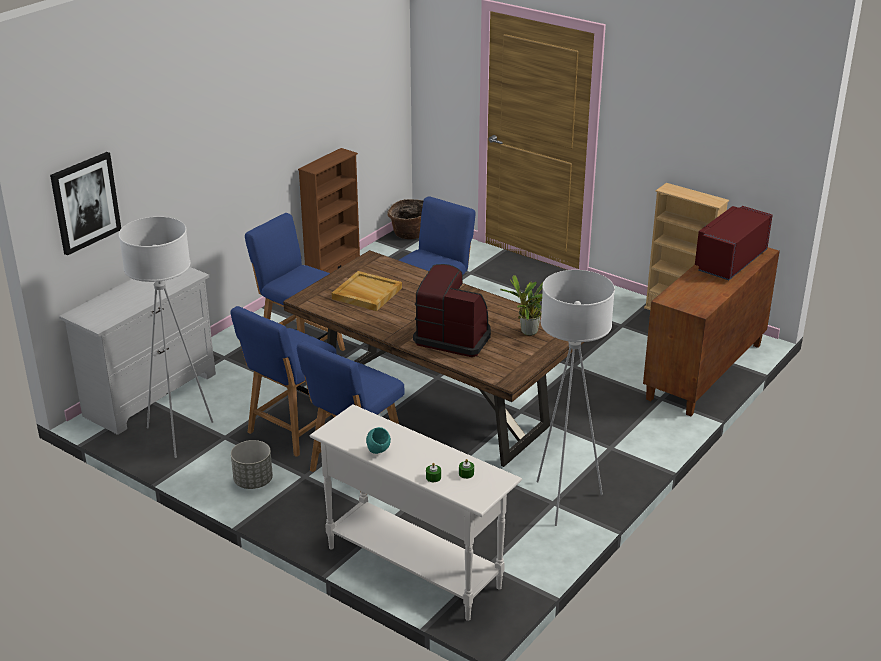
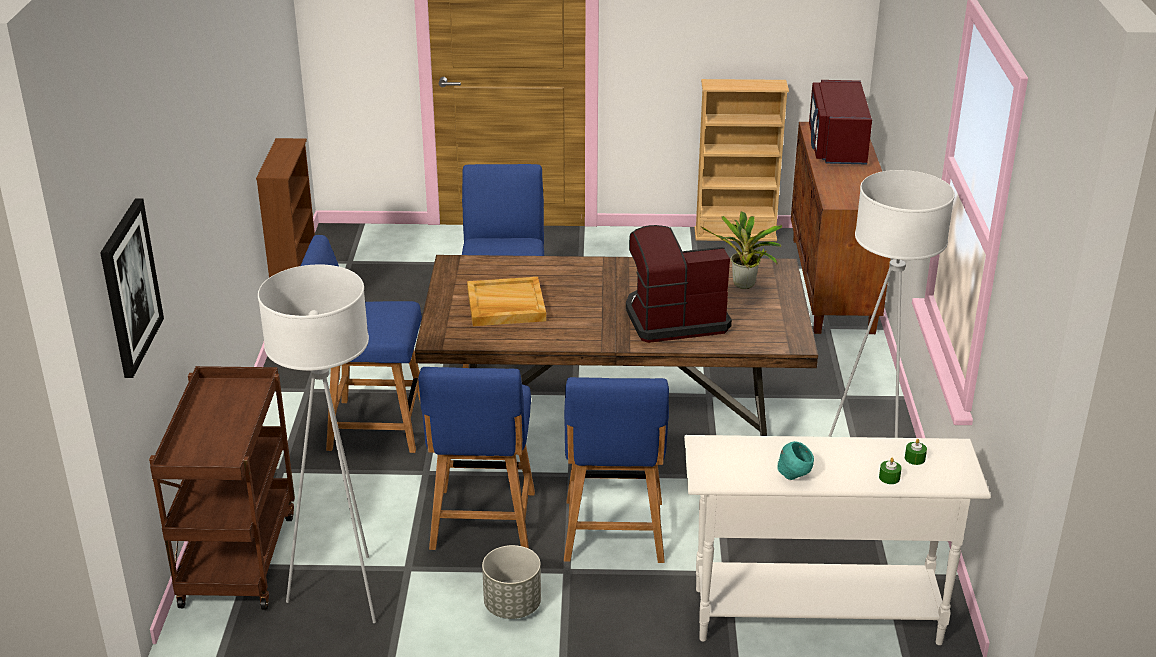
camera: 35 degrees left, 0 degrees up
(151, 394) = (237, 557): white dresser -> brown cart
(409, 235) = (338, 243): basket -> none

